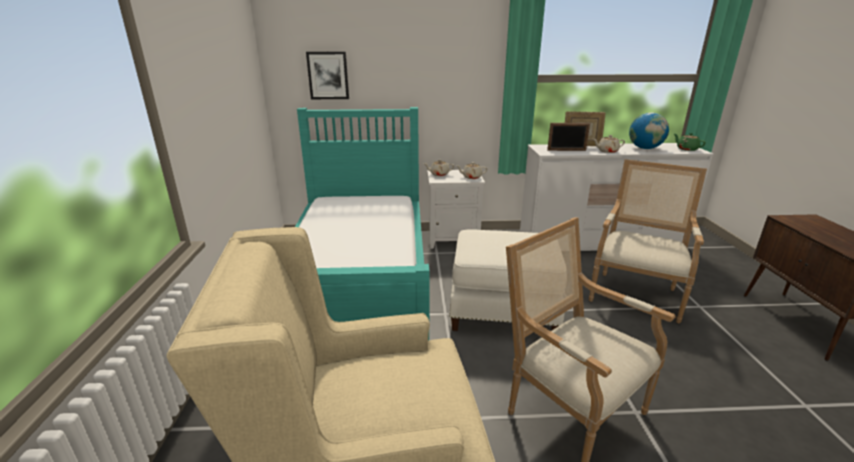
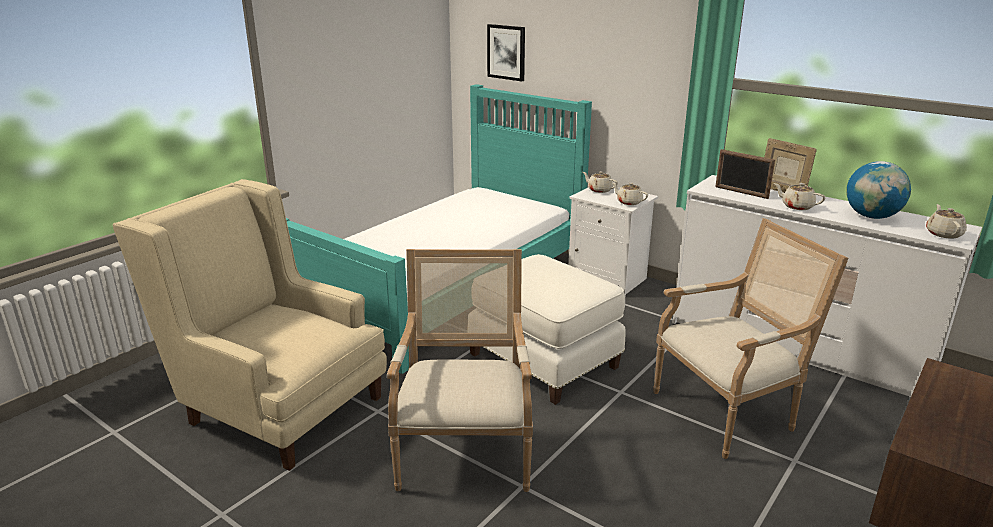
camera: 40 degrees right, 0 degrees up
(686, 149) = (943, 234): green teapot -> beige teapot

